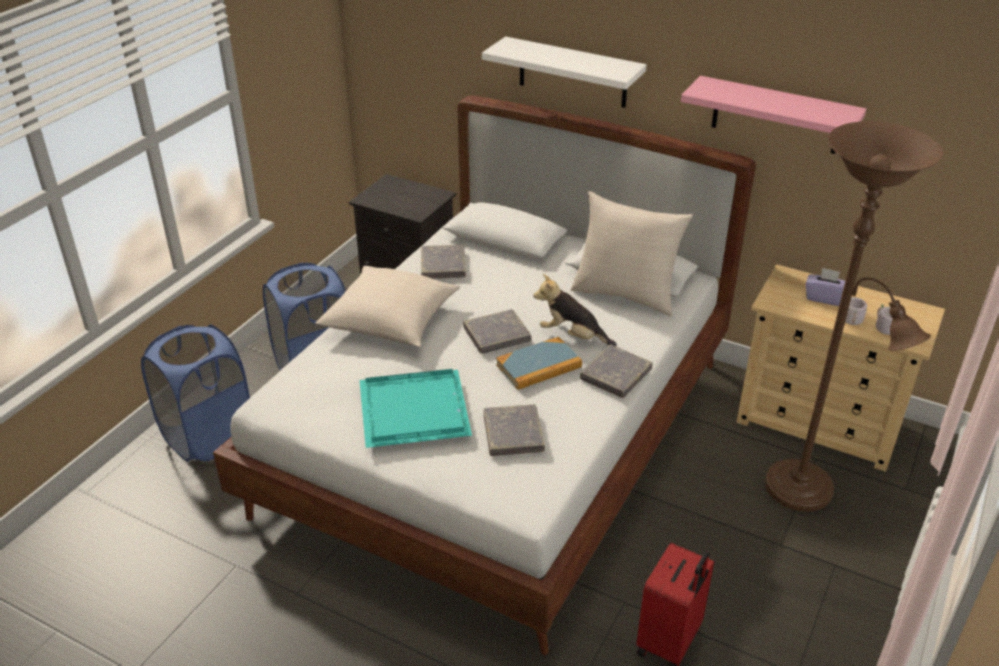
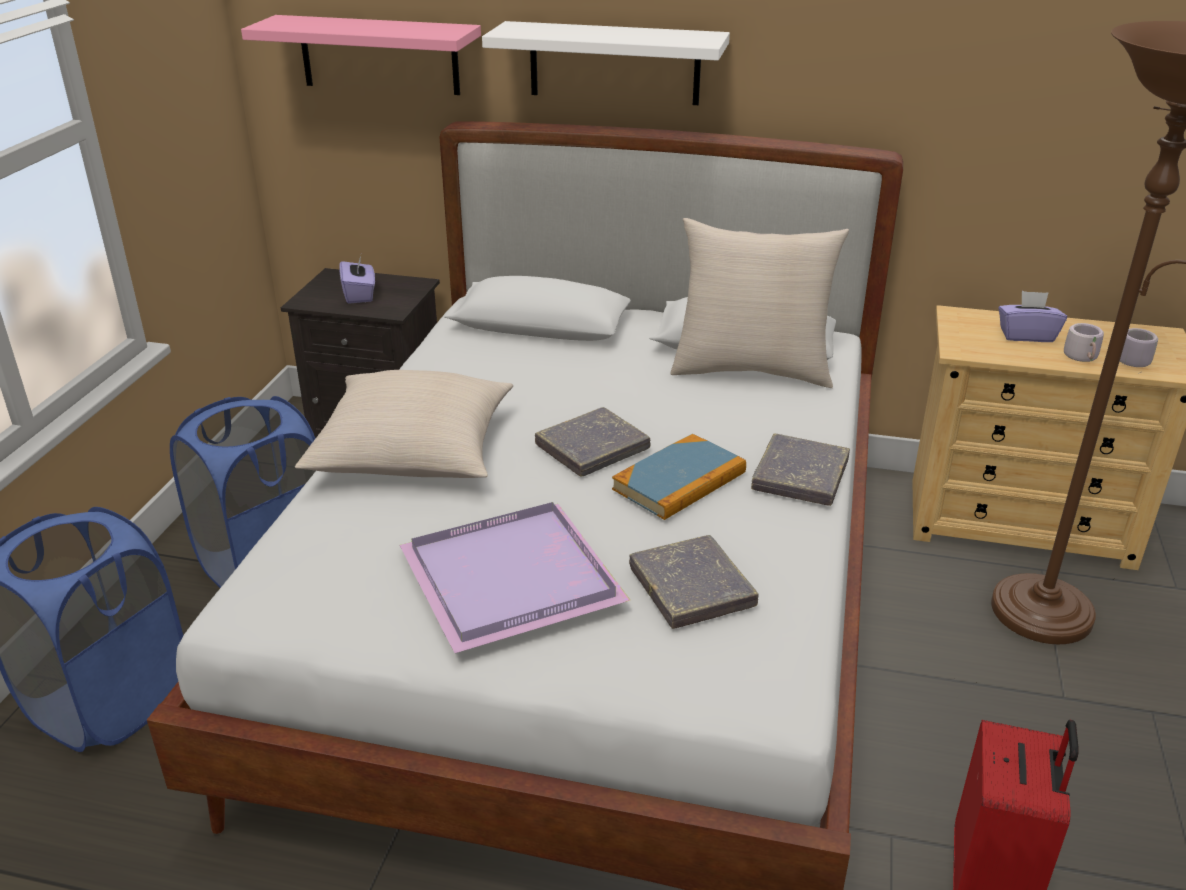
camera: 15 degrees left, 5 degrees down
(400, 198) = (359, 295): none -> purple tissue box
(416, 411) = (515, 579): turquoise tray -> purple tray
(443, 265) = (464, 367): grey book -> none
(572, 336) = (705, 433): plush toy -> none
(776, 115) = (929, 82): pink shelf -> pink shelf (379, 55)

